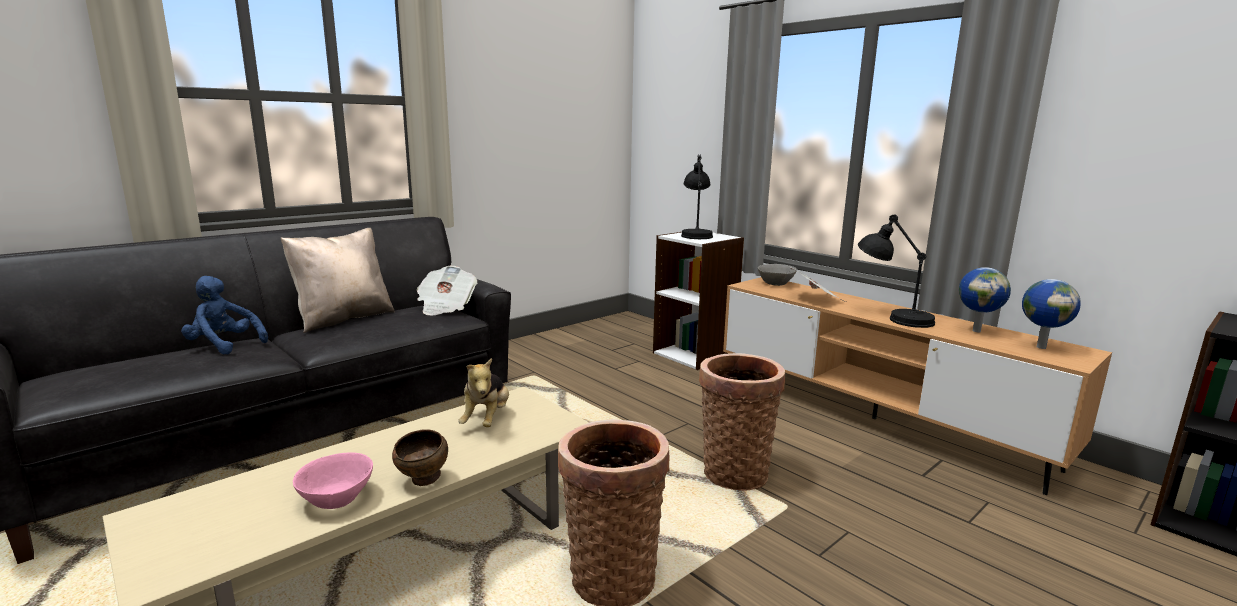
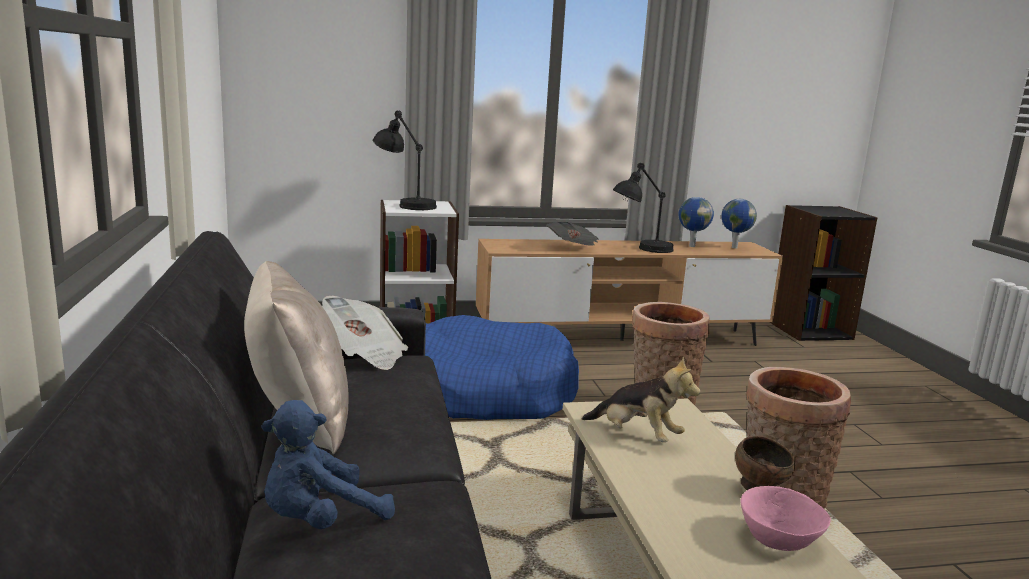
camera: 60 degrees left, 0 degrees up
(650, 396) = (484, 391): none -> blue dog bed
(775, 284) = (509, 243): grey bowl -> none

